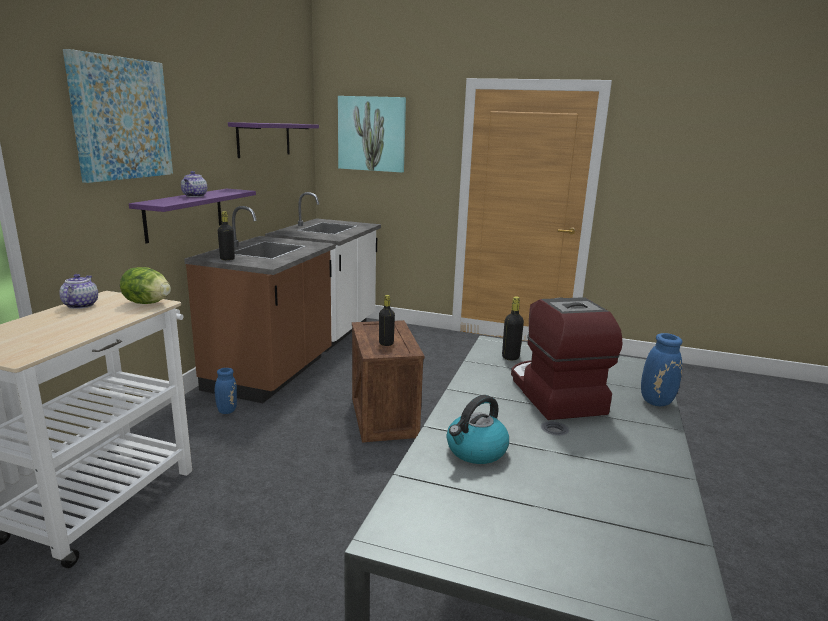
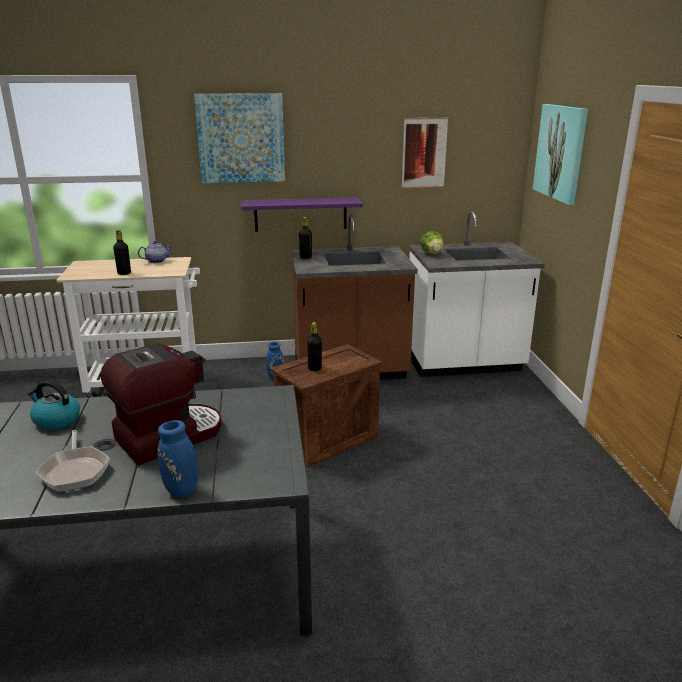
camera: 65 degrees right, 5 degrees up
(147, 303) = (173, 270): lettuce -> lettuce (432, 254)
(195, 196) = (299, 201): teapot -> none
(264, 139) = (424, 153): purple shelf -> picture
(510, 357) = (245, 406): black bottle -> black bottle (124, 273)
(607, 448) = (75, 470): none -> frying pan

